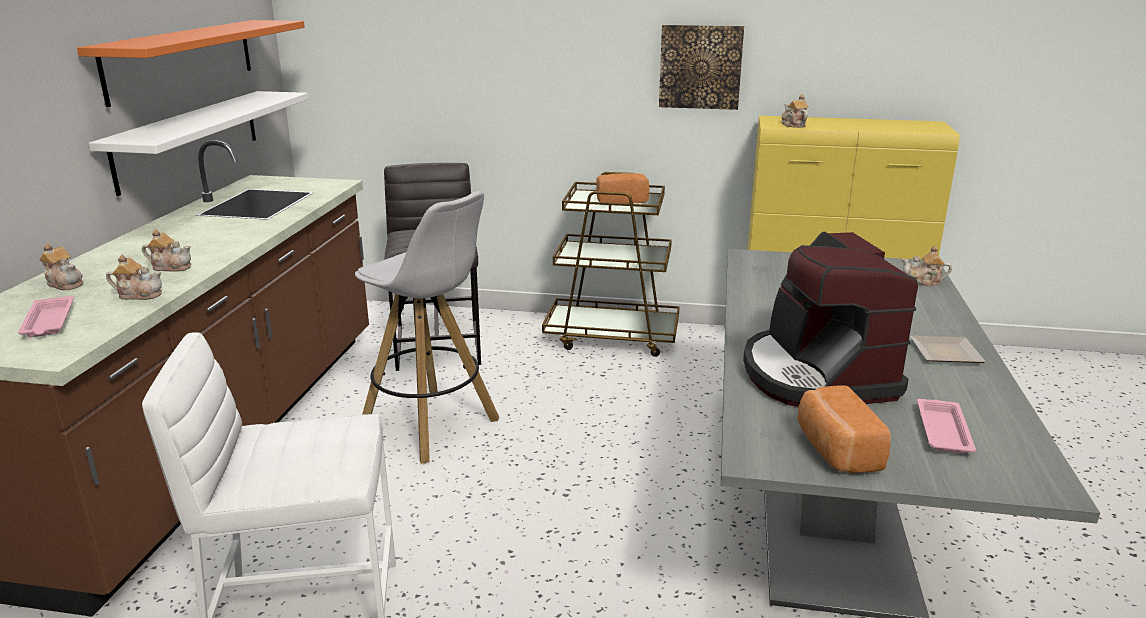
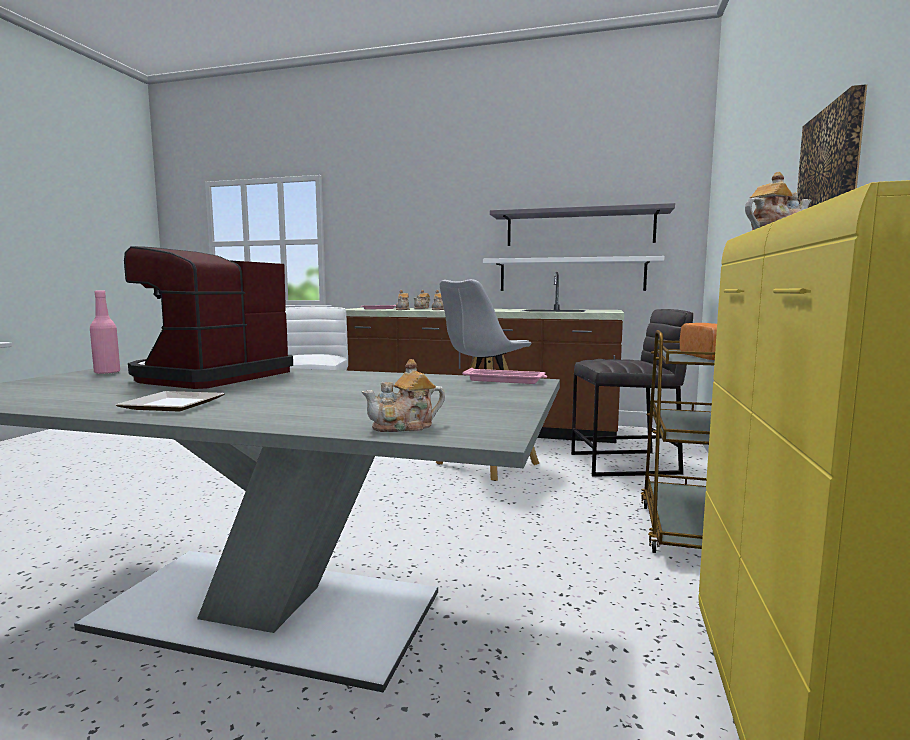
camera: 95 degrees right, 15 degrees down
(182, 59) = (579, 228): orange shelf -> grey shelf
(816, 375) = (211, 377): coffee machine -> coffee machine turned 60 degrees counterclockwise
(835, 450) = (107, 372): bread -> pink bottle
(923, 281) = (405, 427): teapot -> teapot turned 135 degrees counterclockwise
(943, 430) = (62, 389): pink tray -> pink tray (505, 380)

